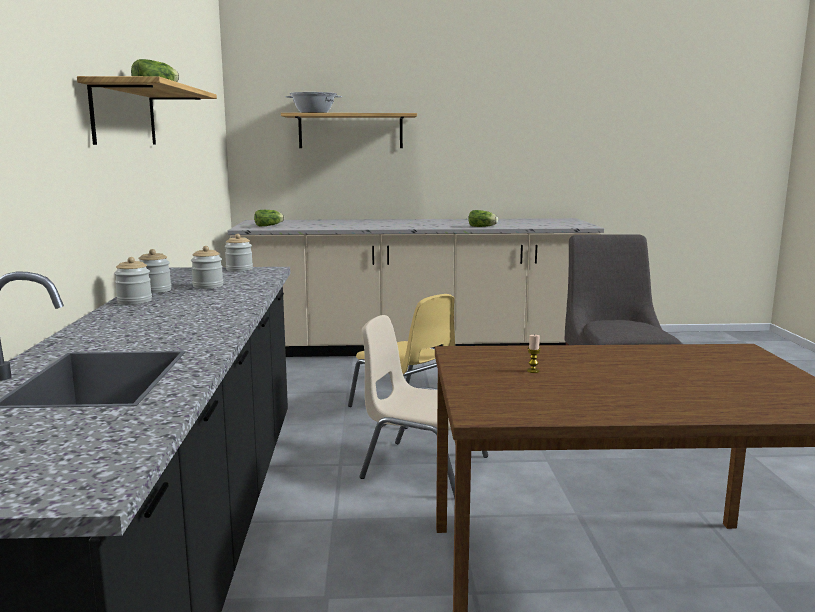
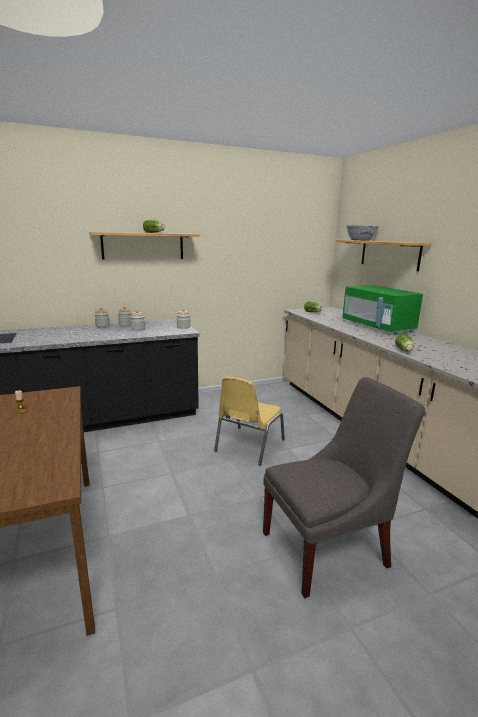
camera: 70 degrees right, 5 degrees up
(382, 222) = (377, 327): none -> green microwave
(423, 467) = (162, 466): beige chair -> none

